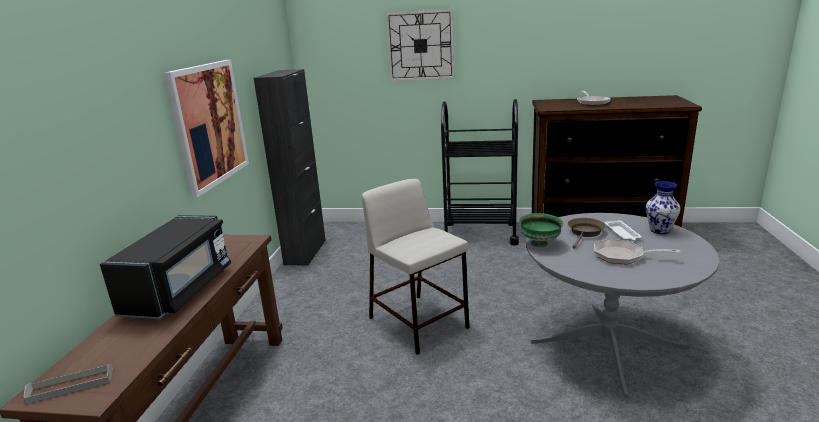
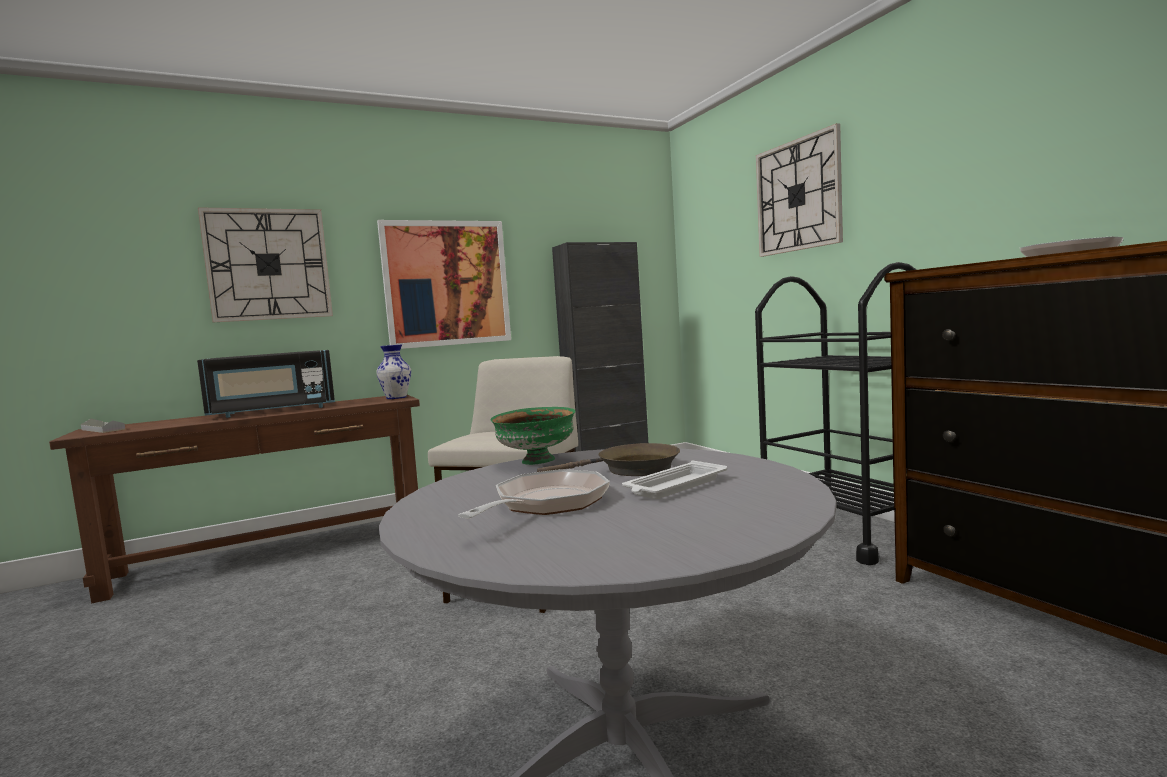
camera: 55 degrees right, 15 degrees down
(103, 139) = (268, 264): none -> wall clock
(623, 256) = (546, 504): frying pan -> frying pan turned 45 degrees clockwise
(660, 230) = (756, 505): vase -> vase (396, 398)

